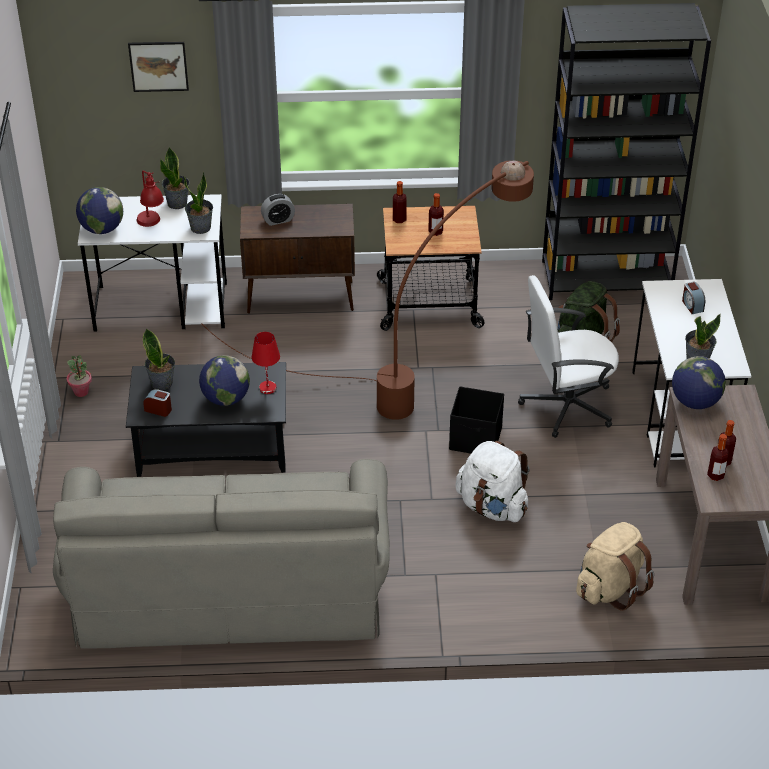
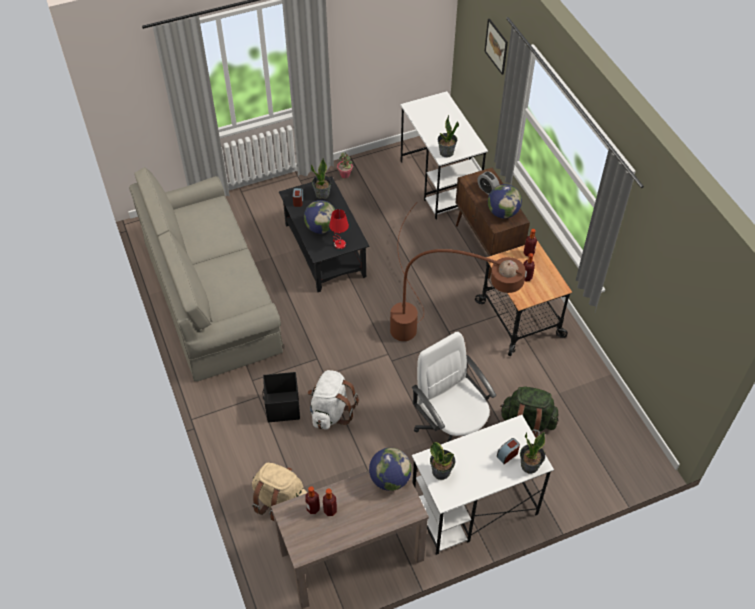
camera: 70 degrees right, 10 degrees up
(102, 229) = (419, 109): globe -> globe (502, 212)
(152, 225) = (436, 129): red table lamp -> none
(177, 203) = (465, 133): potted plant -> potted plant (530, 465)
(476, 439) = (392, 385): black storage box -> black storage box (282, 407)
(607, 278) = (613, 422): black bookcase -> none

